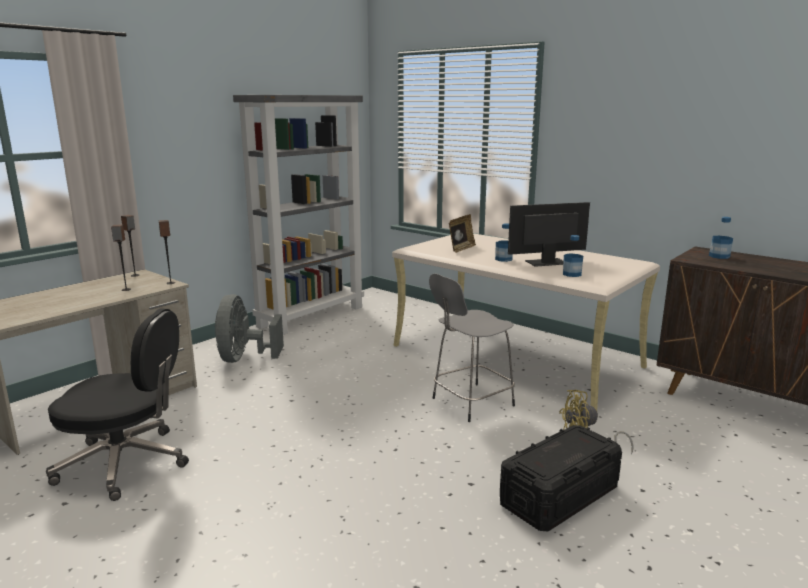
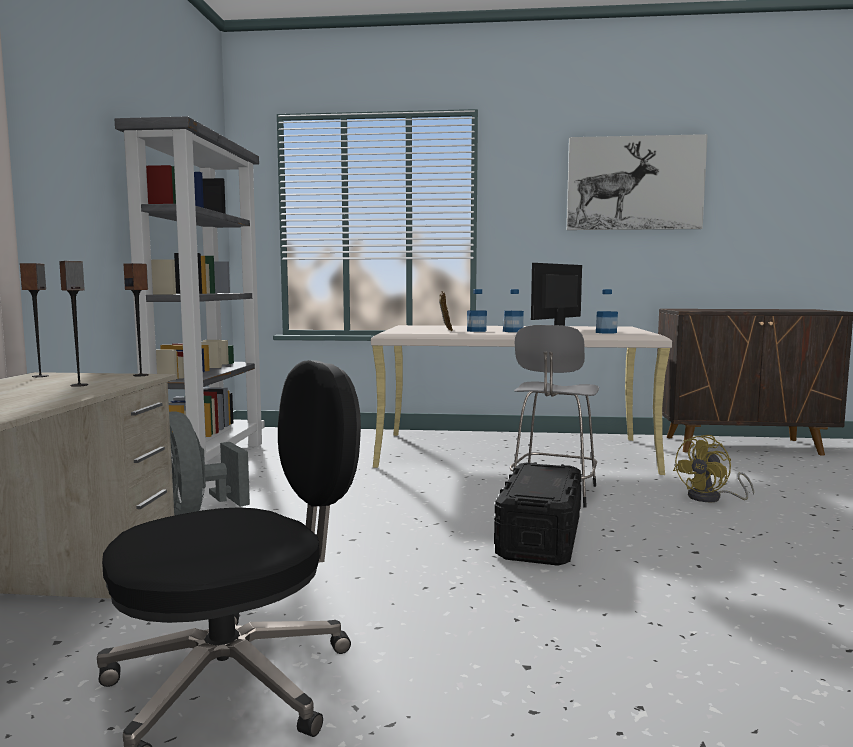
camera: 35 degrees left, 10 degrees down
(559, 496) = (776, 537): black storage box -> black storage box (540, 537)
(685, 115) = (635, 183): none -> picture
(719, 256) = (699, 309): bottle -> bottle (476, 331)

